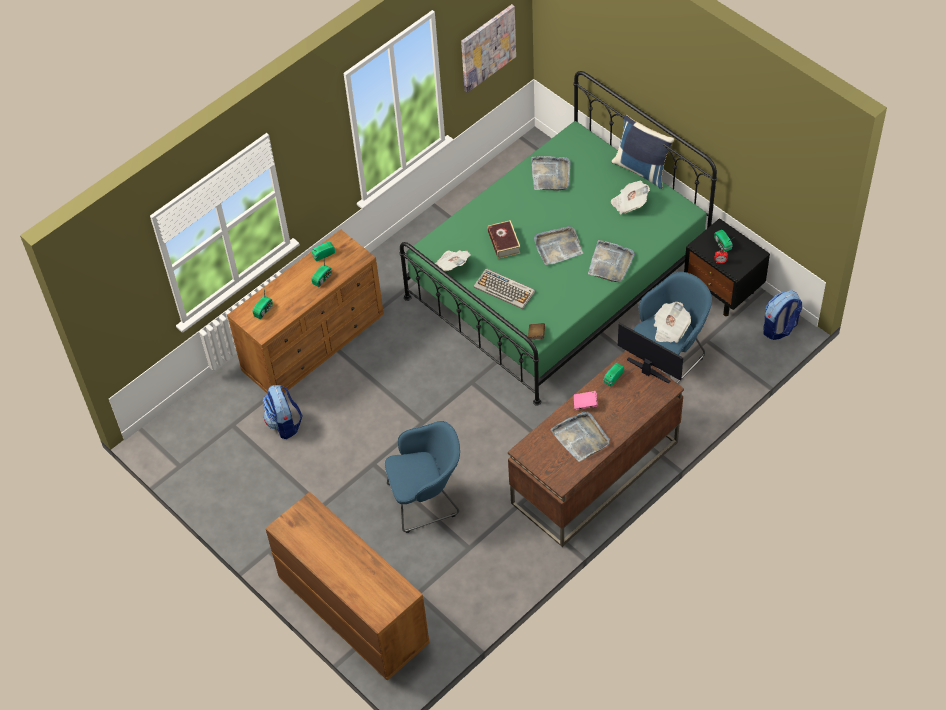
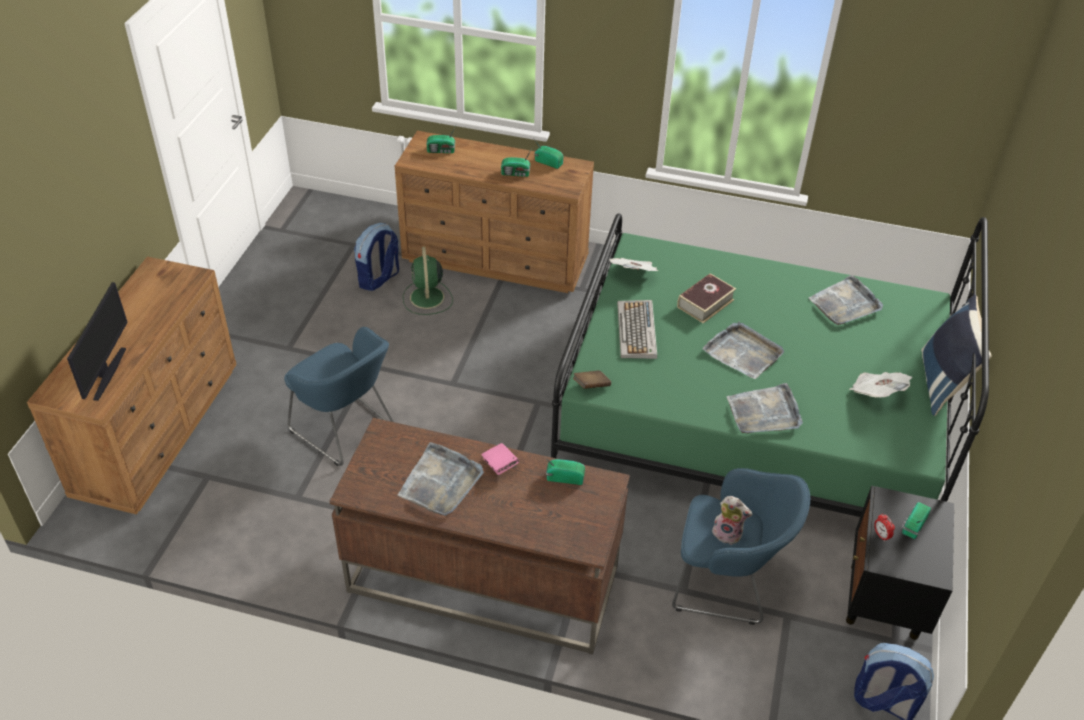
camera: 55 degrees right, 10 degrees down
(327, 402) = (427, 298): none -> green fan
(487, 47) = (913, 118): picture -> none
(647, 371) = (602, 511): monitor -> monitor (107, 373)
(670, 329) = (728, 533): newspaper -> plush toy

